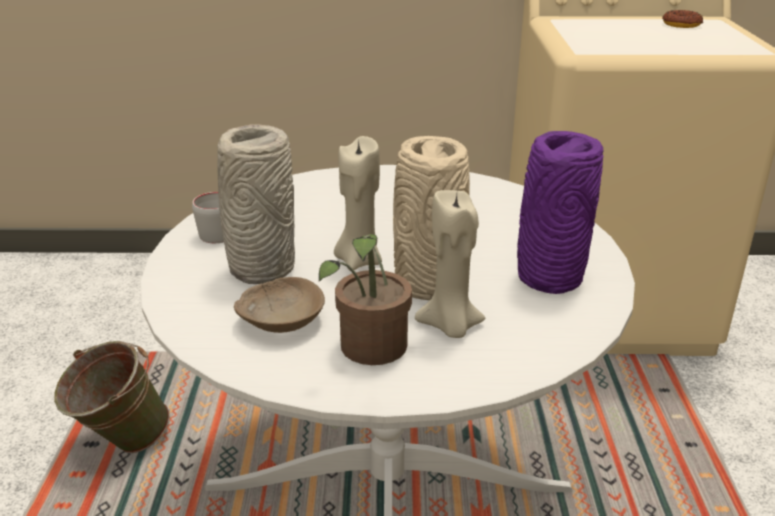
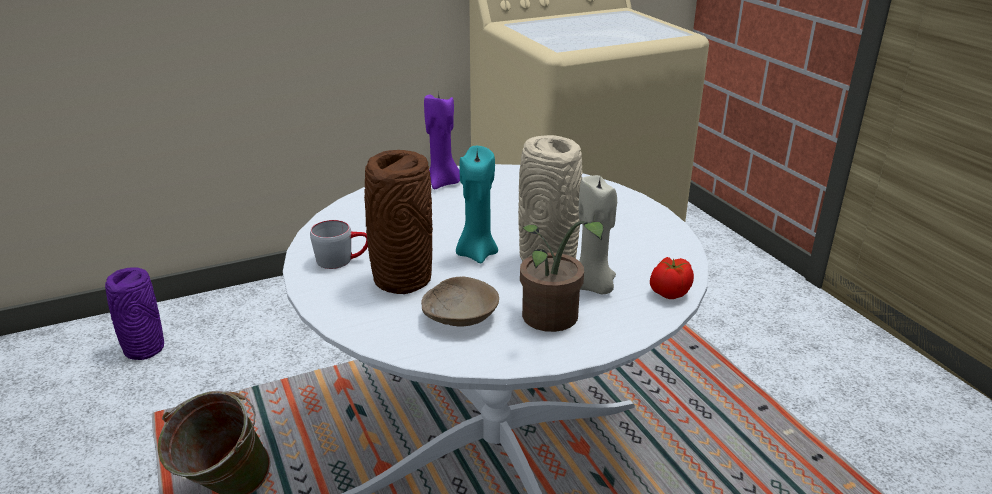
camera: 25 degrees left, 0 degrees up
(260, 269) = (401, 280): grey vase -> brown vase
(359, 260) = (476, 254): beige candle -> turquoise candle
(393, 181) = (443, 183): none -> purple candle
(535, 357) = (669, 293): none -> tomato
(548, 278) = (628, 234): purple vase -> purple vase (143, 349)
(681, 24) = (606, 17): donut -> none

